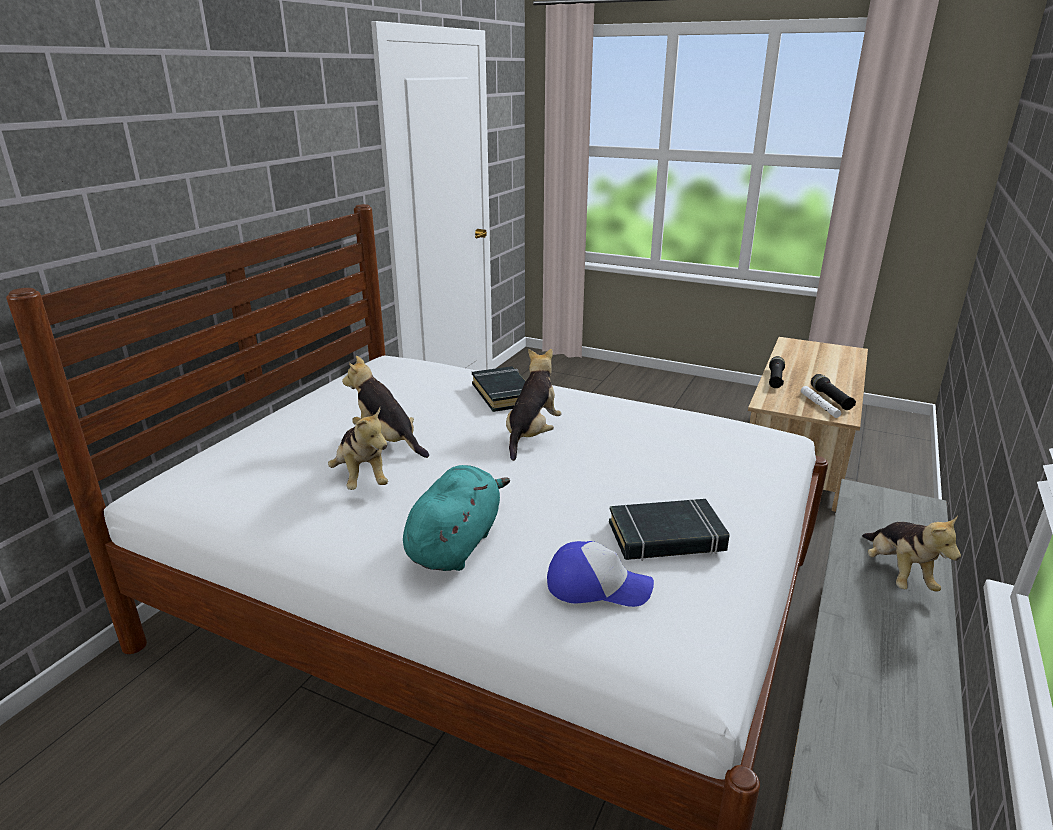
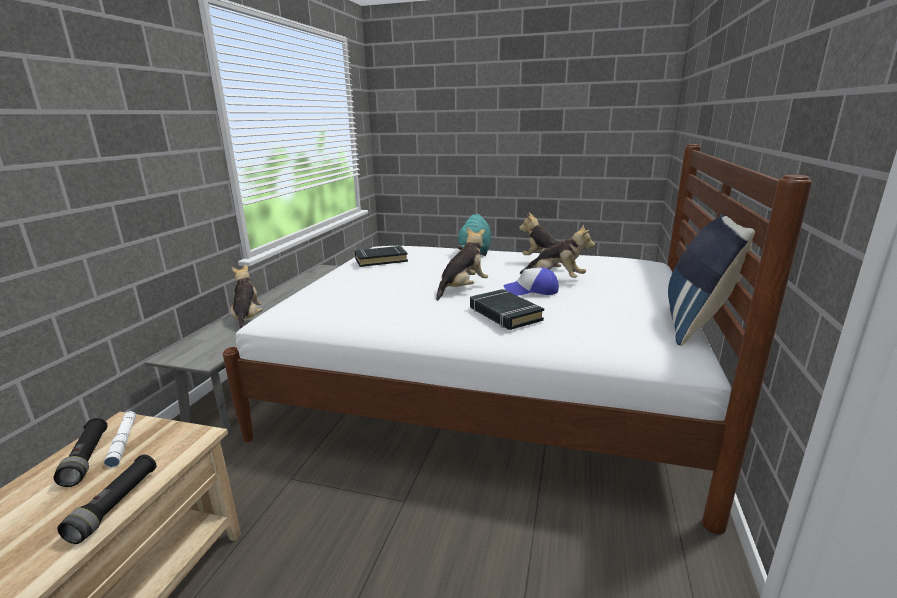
camera: 170 degrees right, 5 degrees down
(328, 378) = (697, 323): none -> blue pillow
(532, 435) = (462, 288): plush toy -> plush toy turned 150 degrees counterclockwise
(597, 586) = (412, 249): cap -> cap (531, 291)

